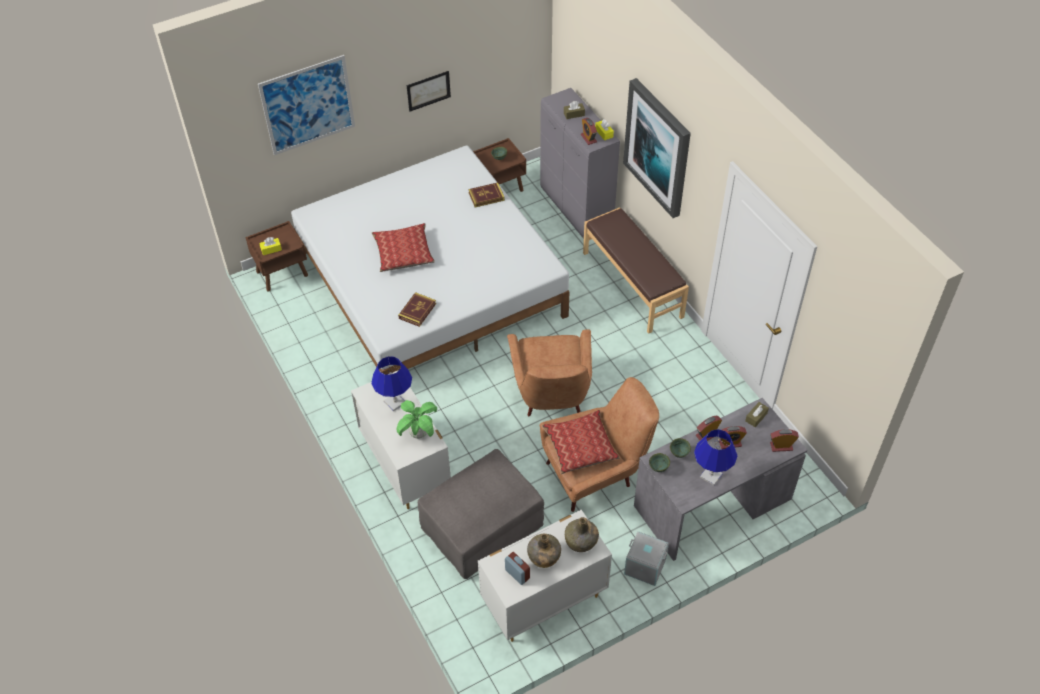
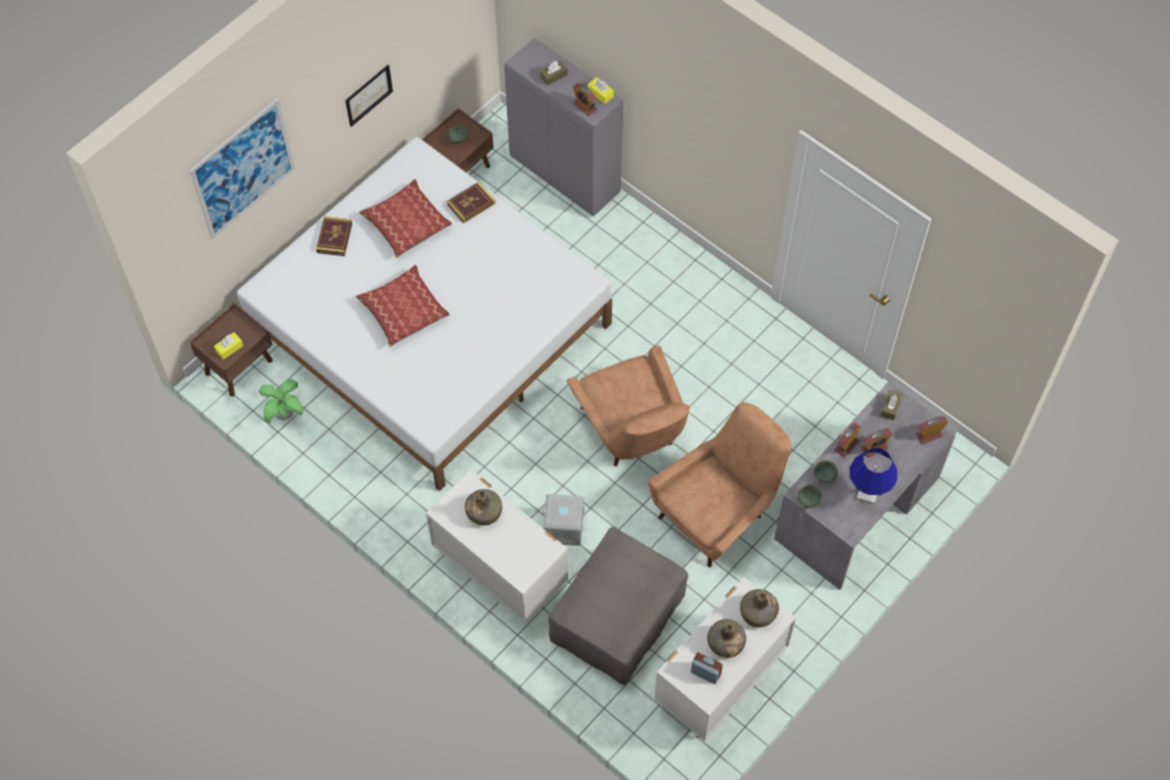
camera: 20 degrees left, 10 degrees up
(395, 402) = (484, 512): blue table lamp -> green bottle
(417, 311) = (454, 384): book -> book (334, 238)
(418, 434) = (528, 543): potted plant -> potted plant (284, 414)
(580, 446) = (703, 495): pillow -> pillow (406, 223)
(633, 284) = (670, 259): brown bench -> none
(644, 567) = (811, 607): grey storage box -> grey storage box (563, 528)
(658, 147) = (685, 109): picture -> none

